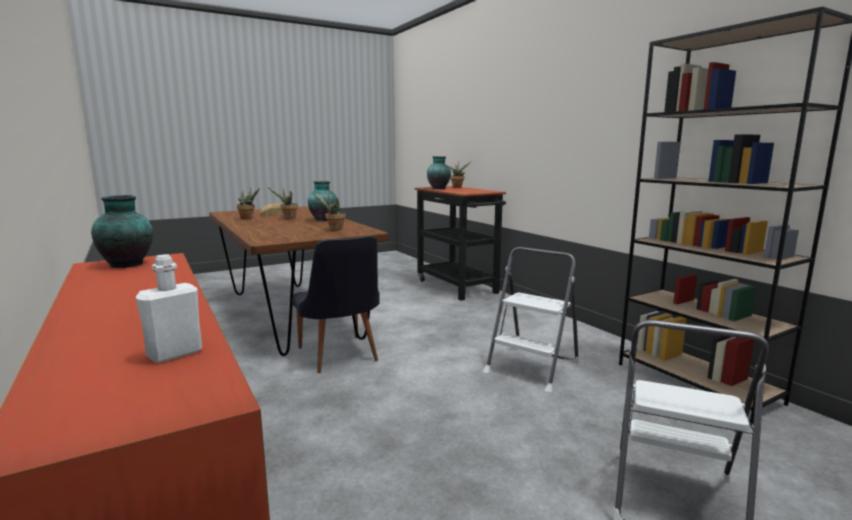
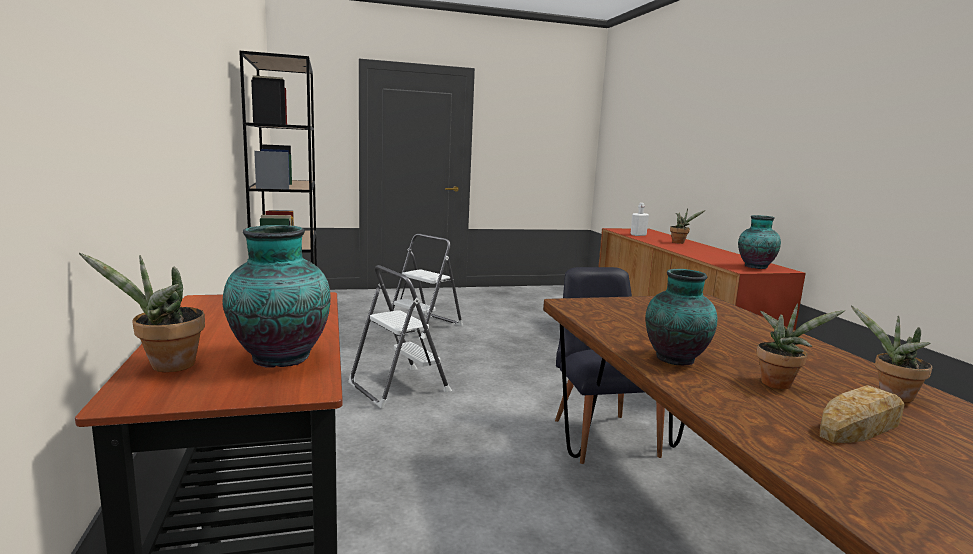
camera: 165 degrees left, 0 degrees up
(334, 229) = (629, 316): potted plant -> potted plant (680, 242)

